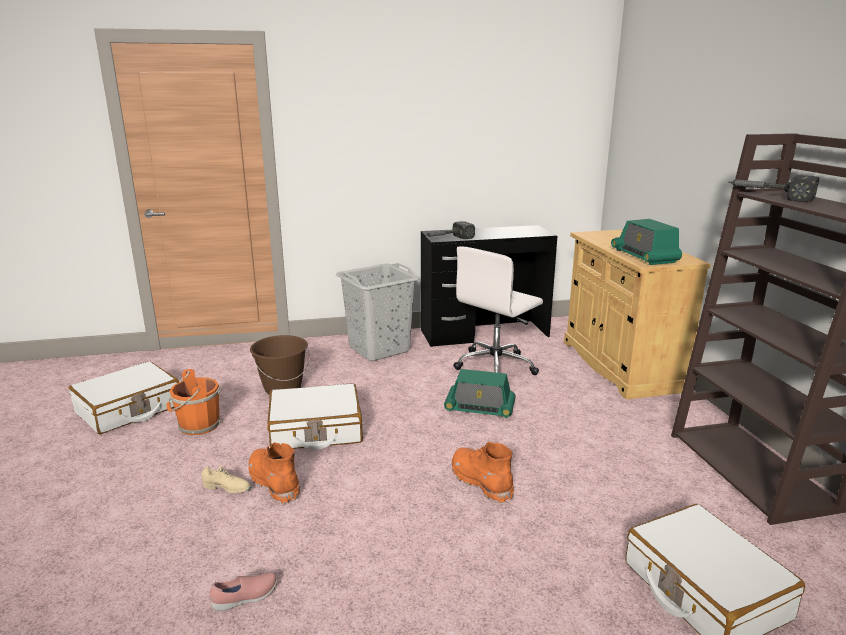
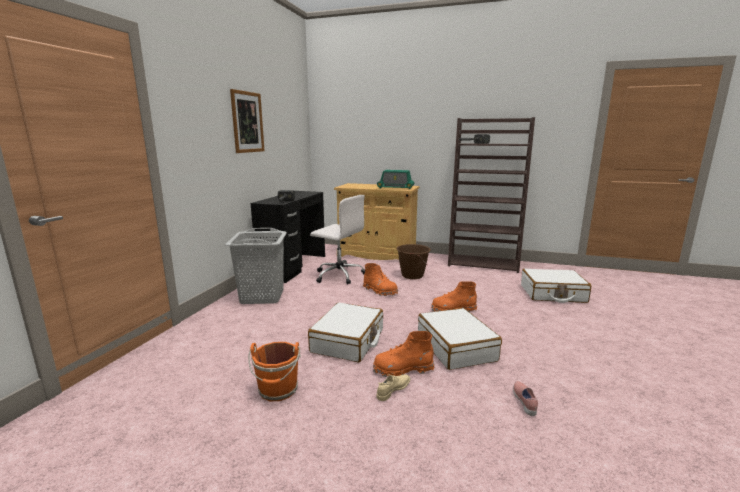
camera: 60 degrees left, 5 degrees down
(129, 409) = (184, 430): white suitcase -> white suitcase (456, 348)
(282, 388) = (268, 341): brown bucket -> brown bucket (412, 275)
(436, 124) = (247, 122): none -> picture
(479, 408) = (380, 291): radio -> orange boot
(496, 366) = (338, 275): white office chair -> white office chair turned 45 degrees counterclockwise

